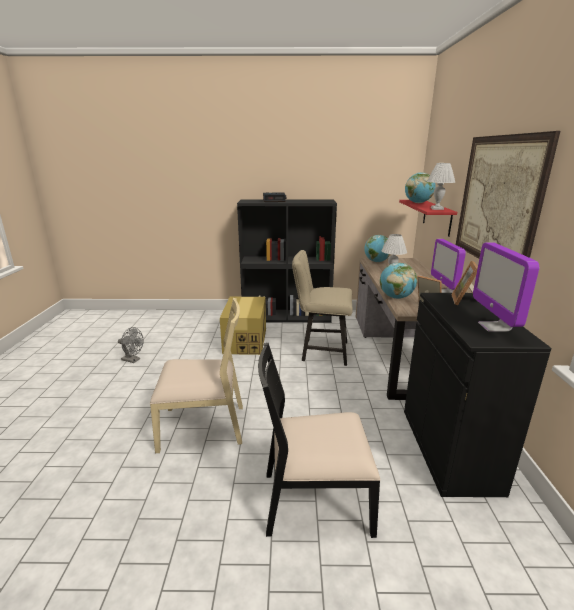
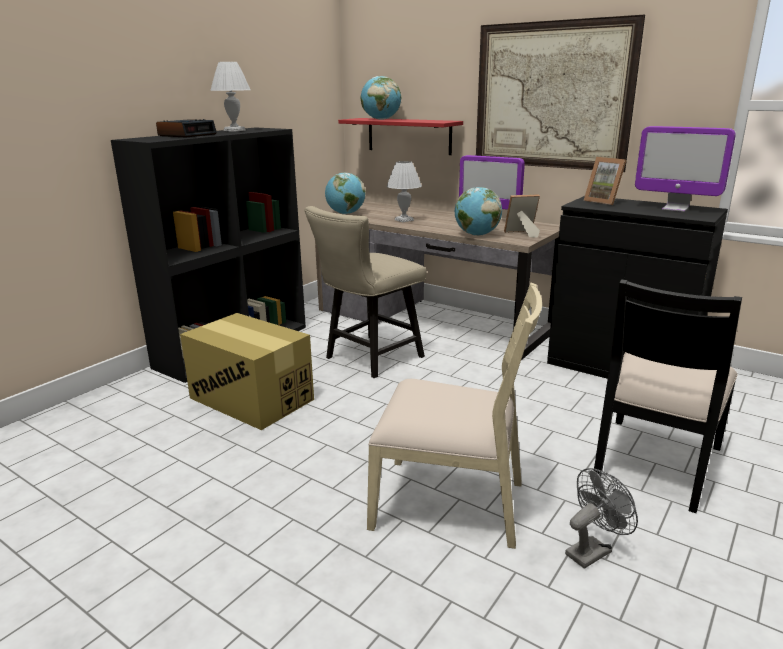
camera: 55 degrees left, 0 degrees up
(133, 360) = (128, 533): grey fan -> grey fan (592, 550)
(203, 426) = (450, 503): beige chair -> beige chair turned 75 degrees clockwise
(436, 208) = (433, 120): white table lamp -> white table lamp (234, 130)

